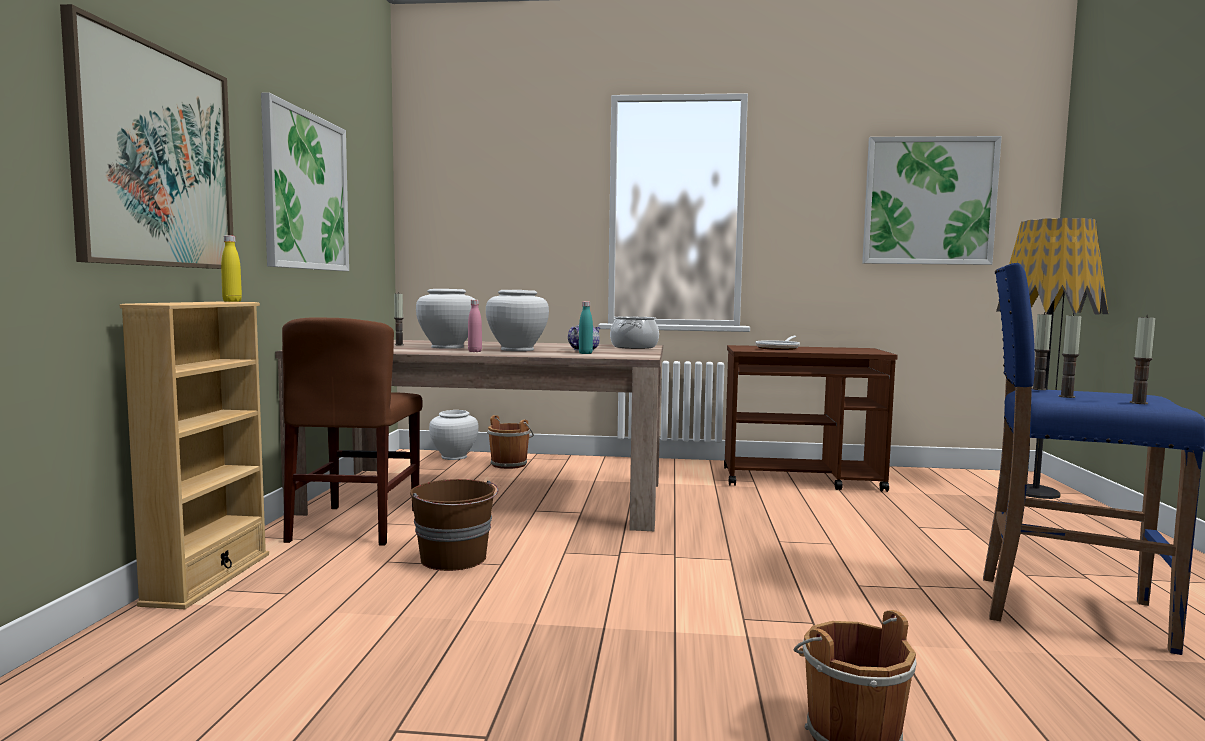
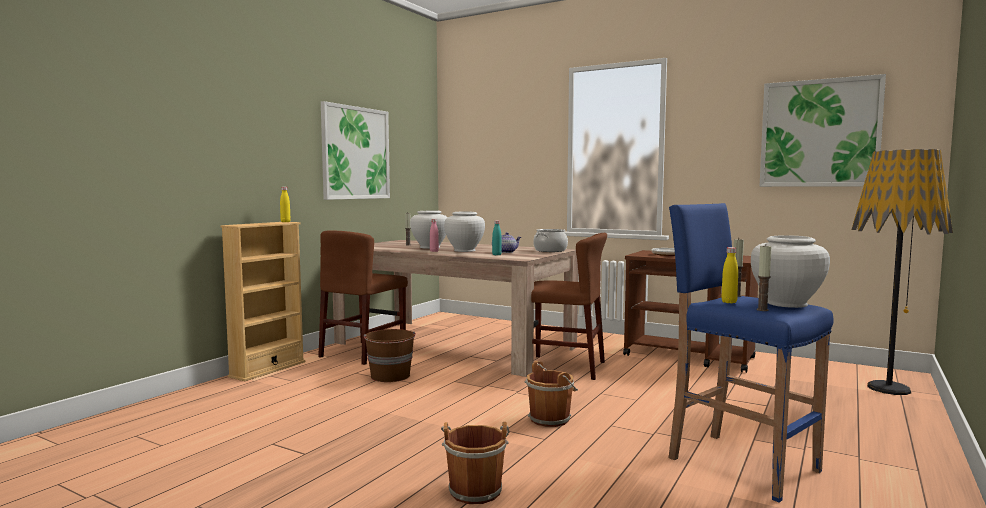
camera: 25 degrees right, 0 degrees up
(156, 158) = (247, 149): picture -> none
(454, 457) = (465, 319): white vase -> white vase (786, 304)
(510, 464) = (494, 327): brown bucket -> brown bucket (551, 419)
(682, 511) = (563, 367): none -> brown chair
(1066, 396) = (729, 302): candle -> yellow bottle

